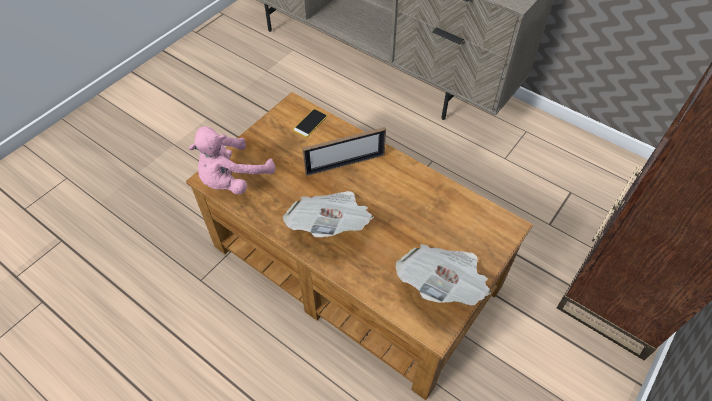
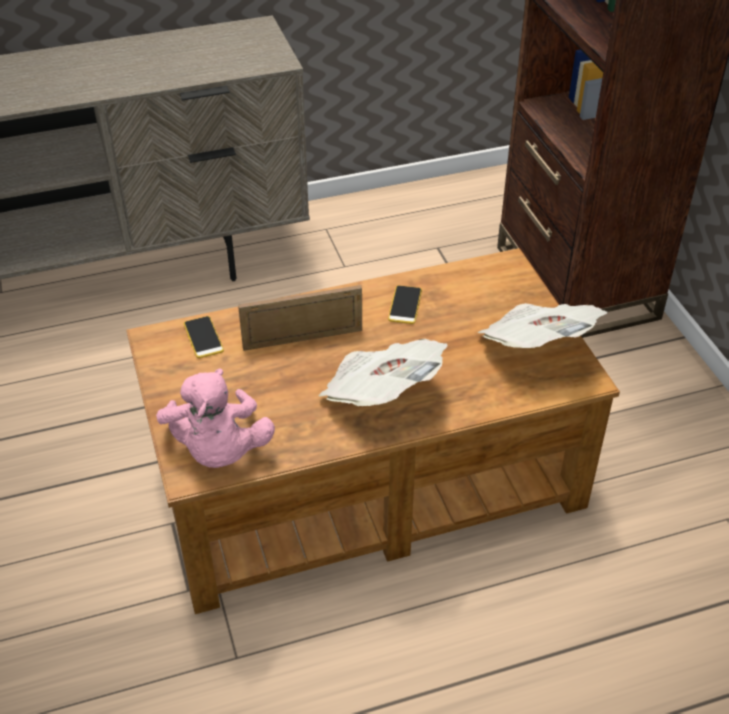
camera: 55 degrees left, 10 degrees down
(345, 164) = (302, 339): picture frame -> picture frame turned 120 degrees counterclockwise
(417, 194) = (405, 305): none -> phone

